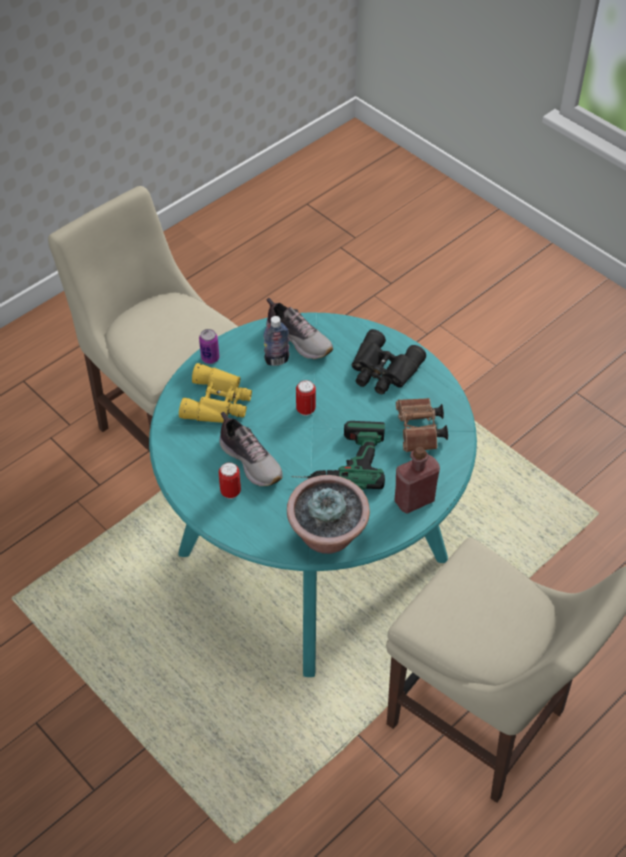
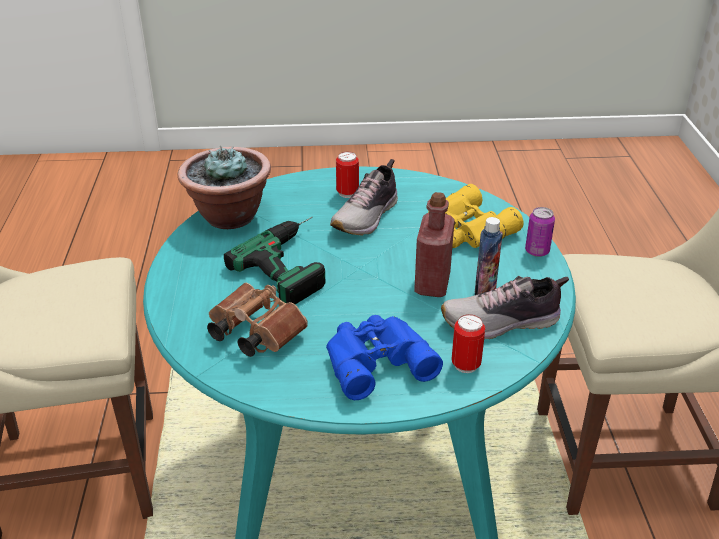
camera: 130 degrees right, 15 degrees down
(251, 460) = (367, 217): shoe -> shoe turned 60 degrees counterclockwise
(306, 409) = (388, 275): can -> can (466, 365)
(383, 371) = (375, 360): black binoculars -> blue binoculars
(414, 500) = (186, 281): red bottle -> red bottle (432, 284)

